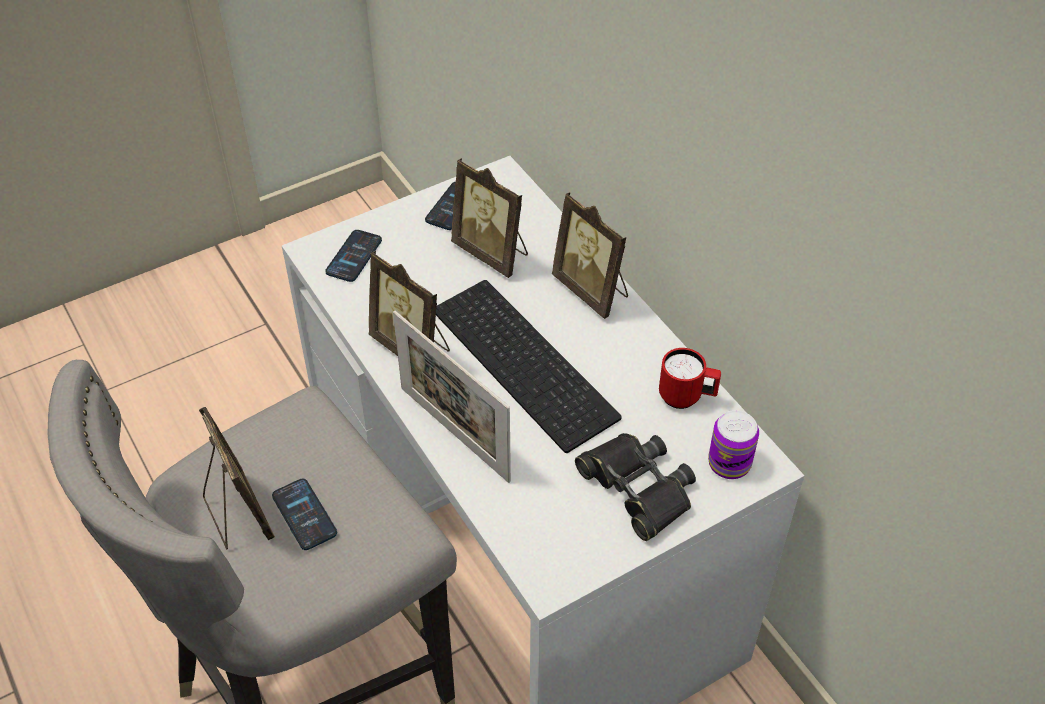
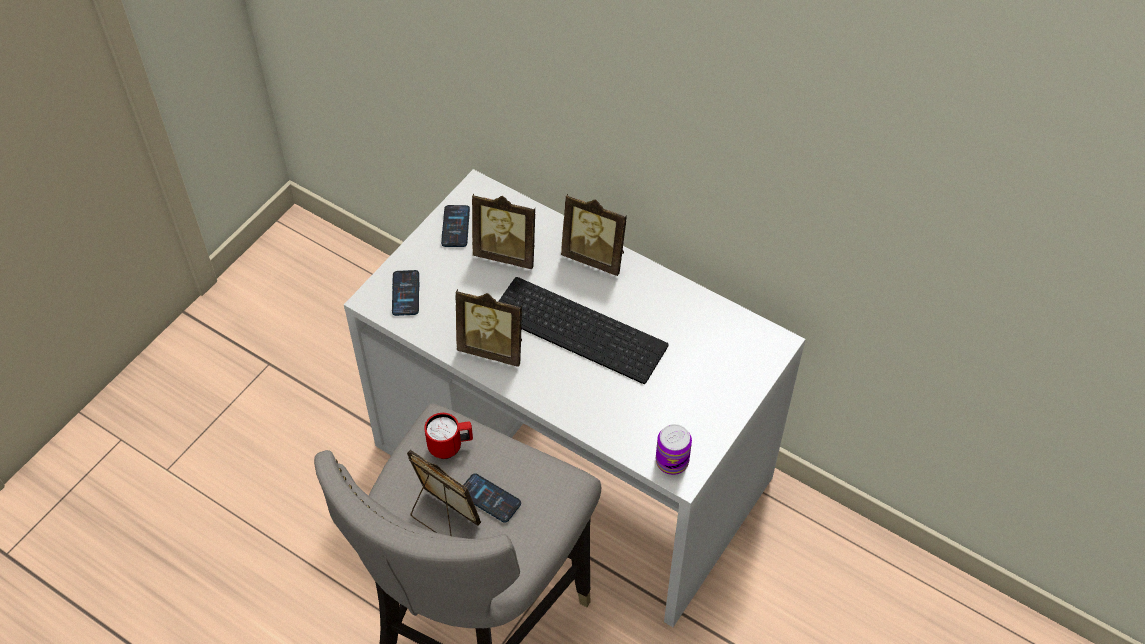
camera: 25 degrees left, 5 degrees up
(454, 433) = (561, 400): picture frame -> none
(637, 488) = (705, 390): black binoculars -> none
(686, 397) = (702, 313): red mug -> red mug (450, 446)
(729, 463) = (754, 349): can -> can (672, 461)

